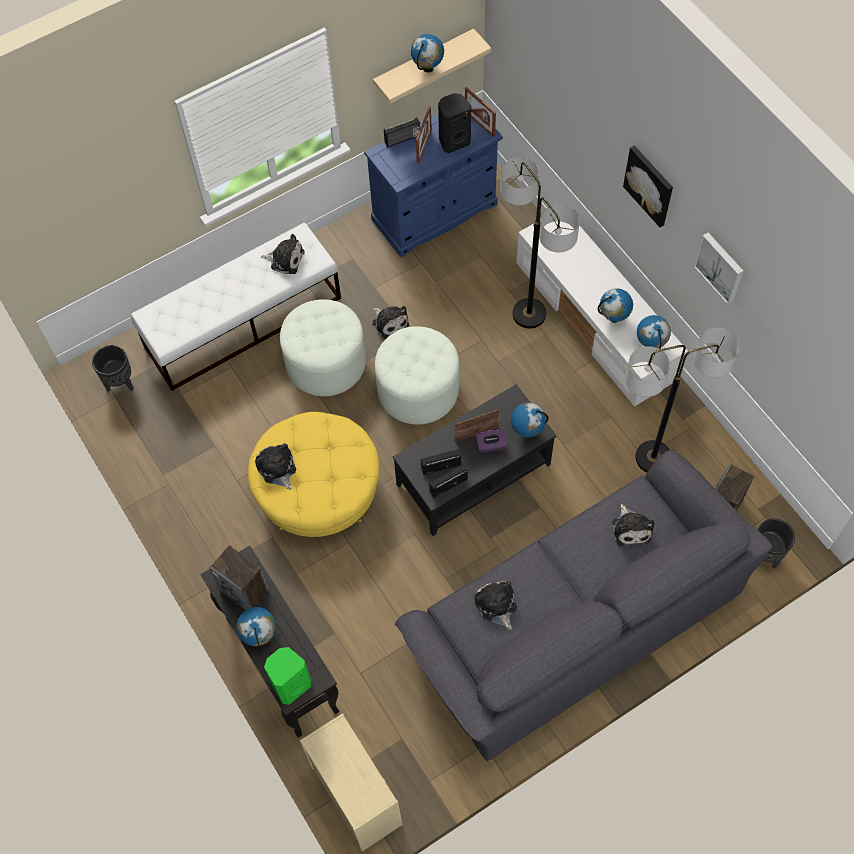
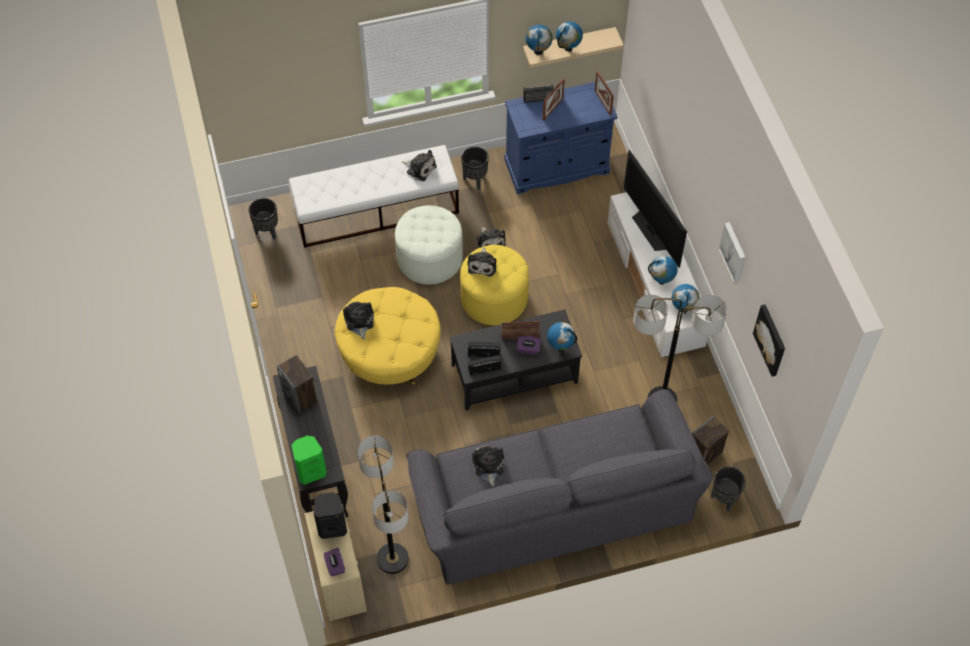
camera: 15 degrees right, 5 degrees down
(260, 635) = (300, 431): globe -> globe (538, 52)
(346, 254) = (475, 180): none -> black planter
(361, 797) = (335, 566): none -> purple tissue box
(418, 390) = (494, 298): white ottoman -> yellow ottoman
(453, 141) = (577, 110): black speaker -> black speaker (332, 527)
(529, 314) = (603, 264): floor lamp -> floor lamp (392, 559)
(581, 261) = (652, 230): none -> television
(631, 528) = (613, 440): plush toy -> plush toy (482, 264)
(650, 185) = (702, 177): picture -> picture (771, 340)

